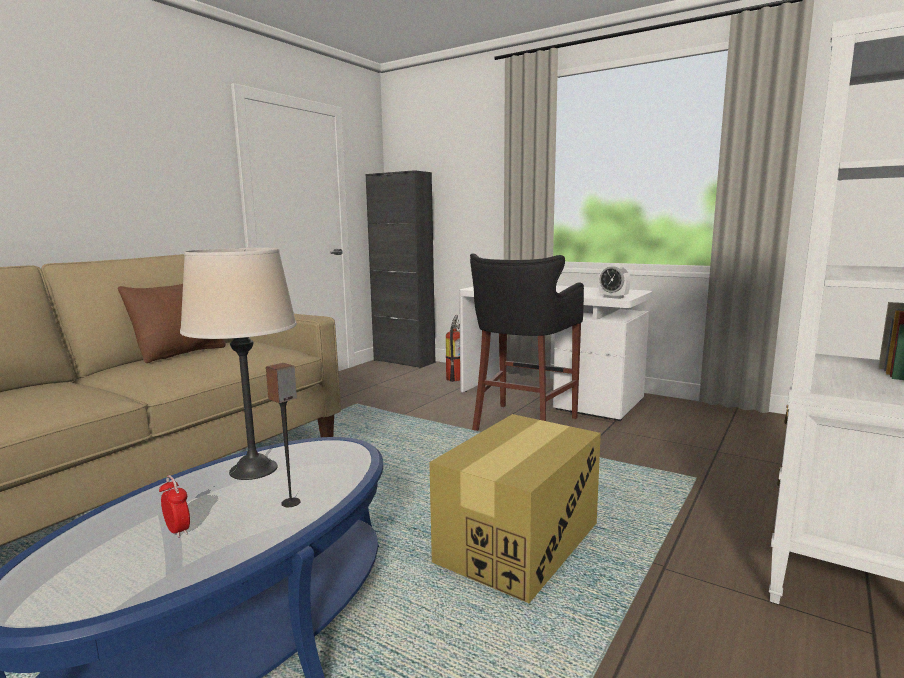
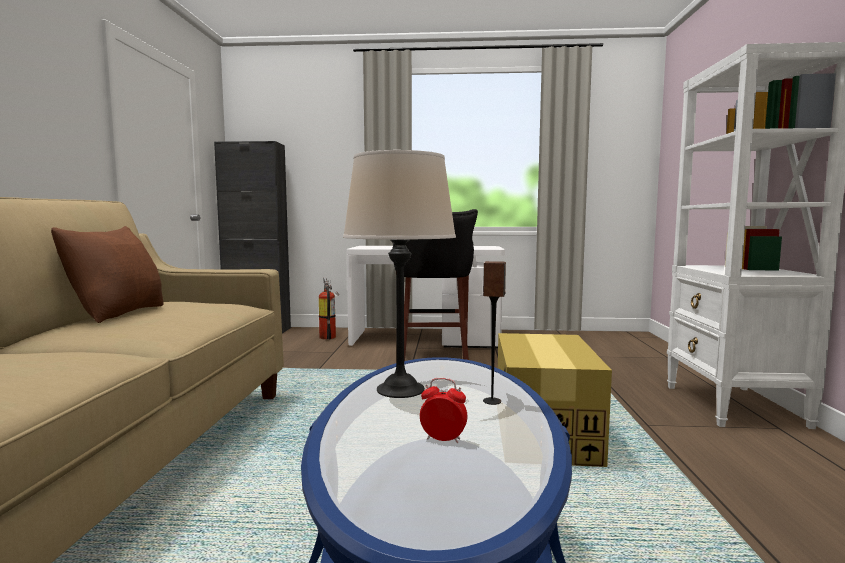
camera: 30 degrees left, 5 degrees down
(613, 297) = (487, 248): alarm clock -> none

